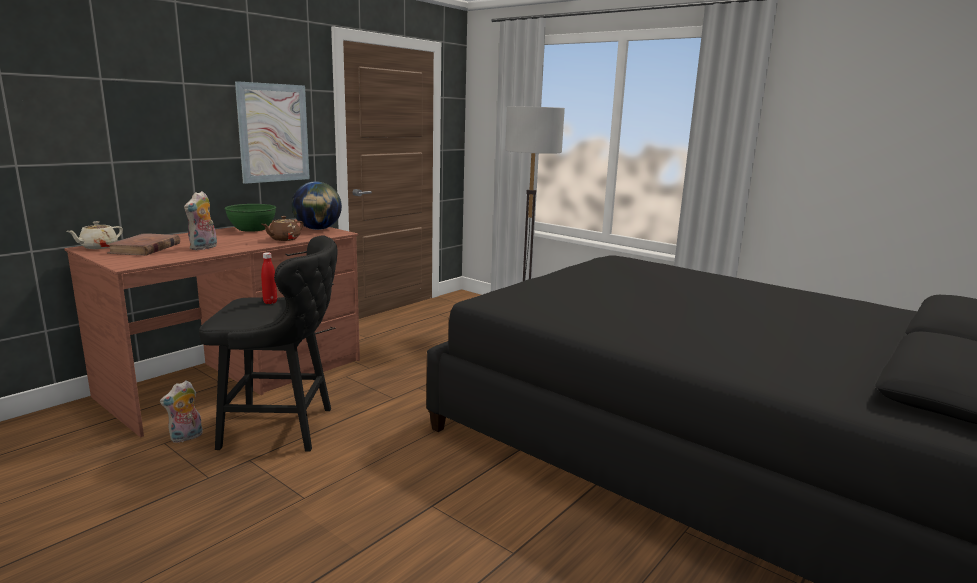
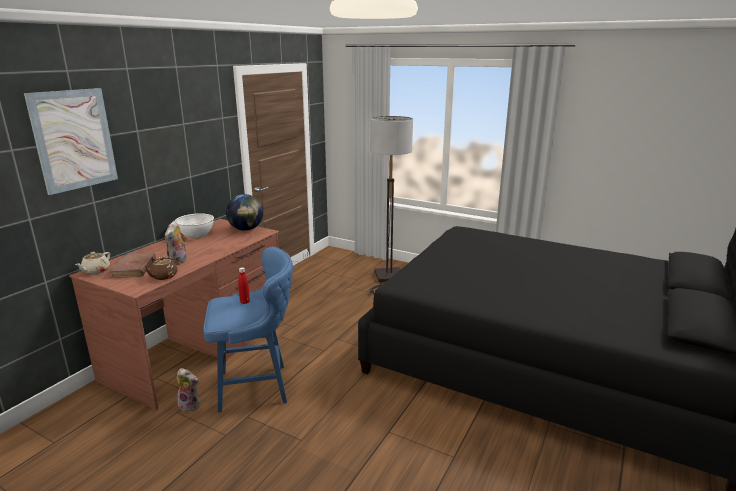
camera: 10 degrees left, 5 degrees up
(186, 437) = (191, 405): plush toy -> plush toy turned 105 degrees counterclockwise
(252, 229) = (196, 235): green bowl -> white bowl
(273, 133) = (200, 156): picture -> picture (74, 140)
(283, 428) = (257, 386): black stool -> blue stool
(284, 239) = (230, 244): brown teapot -> brown teapot (163, 276)

